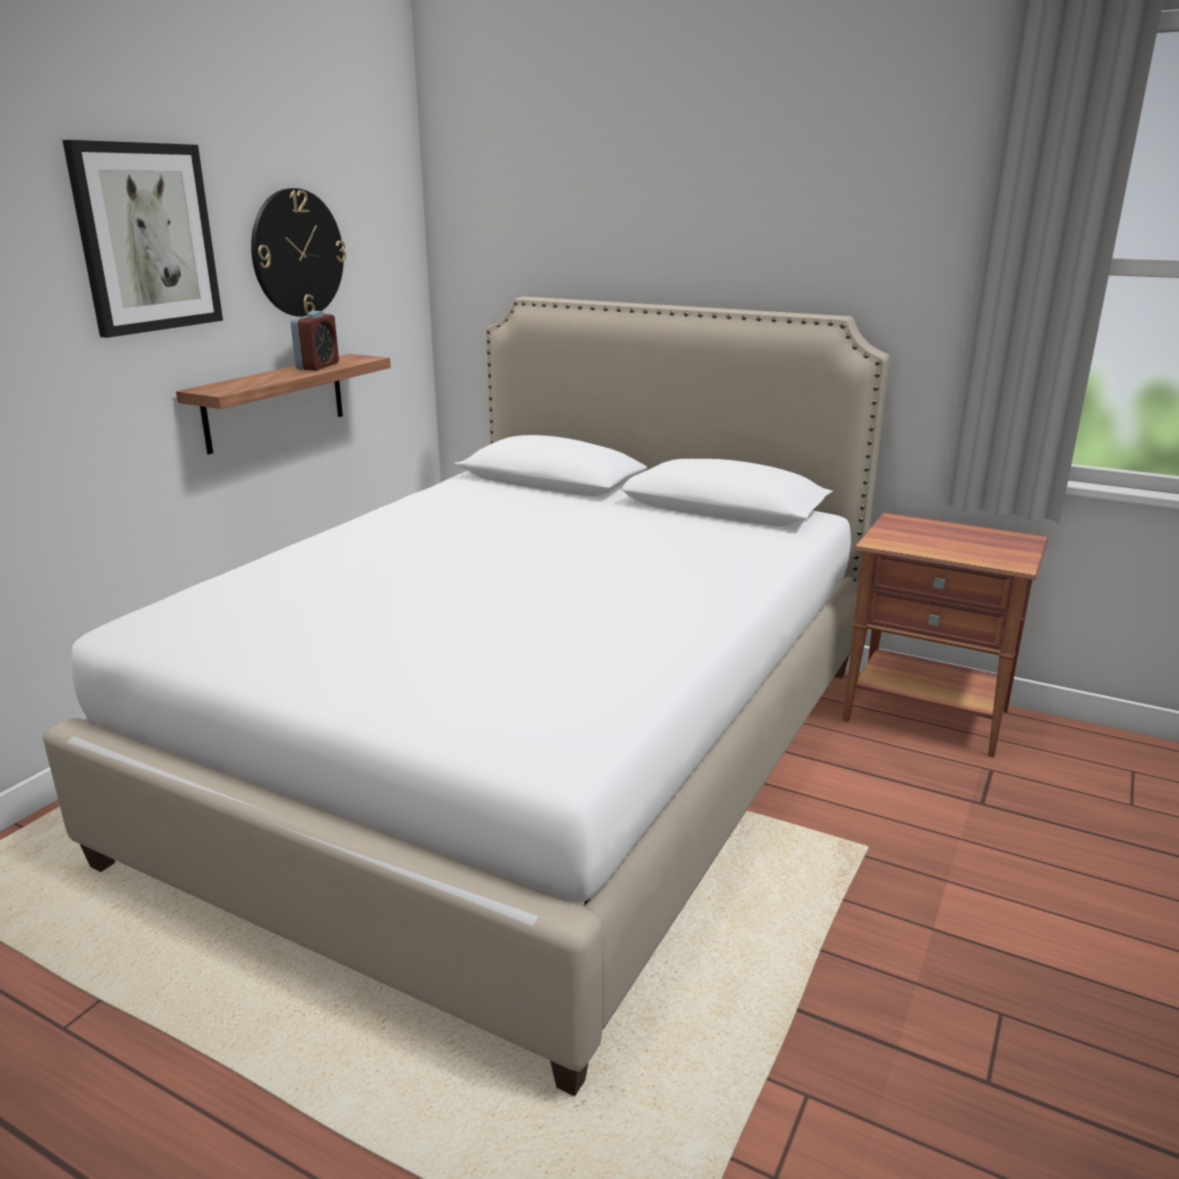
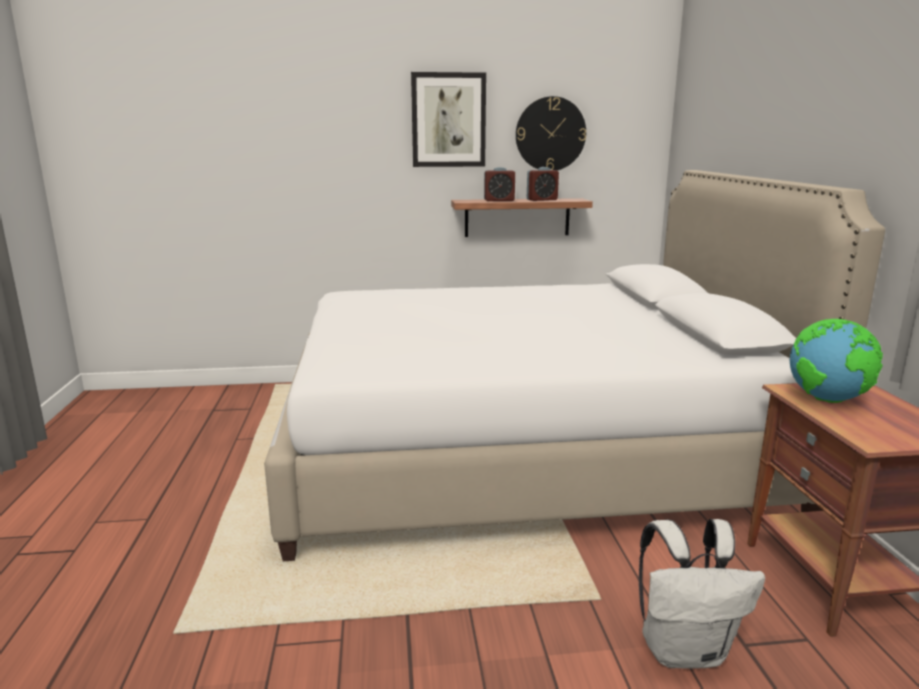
camera: 55 degrees right, 5 degrees down
(264, 378) = (499, 200): none -> alarm clock
(917, 541) = (828, 400): none -> globe
(972, 838) = (685, 650): none -> white backpack

